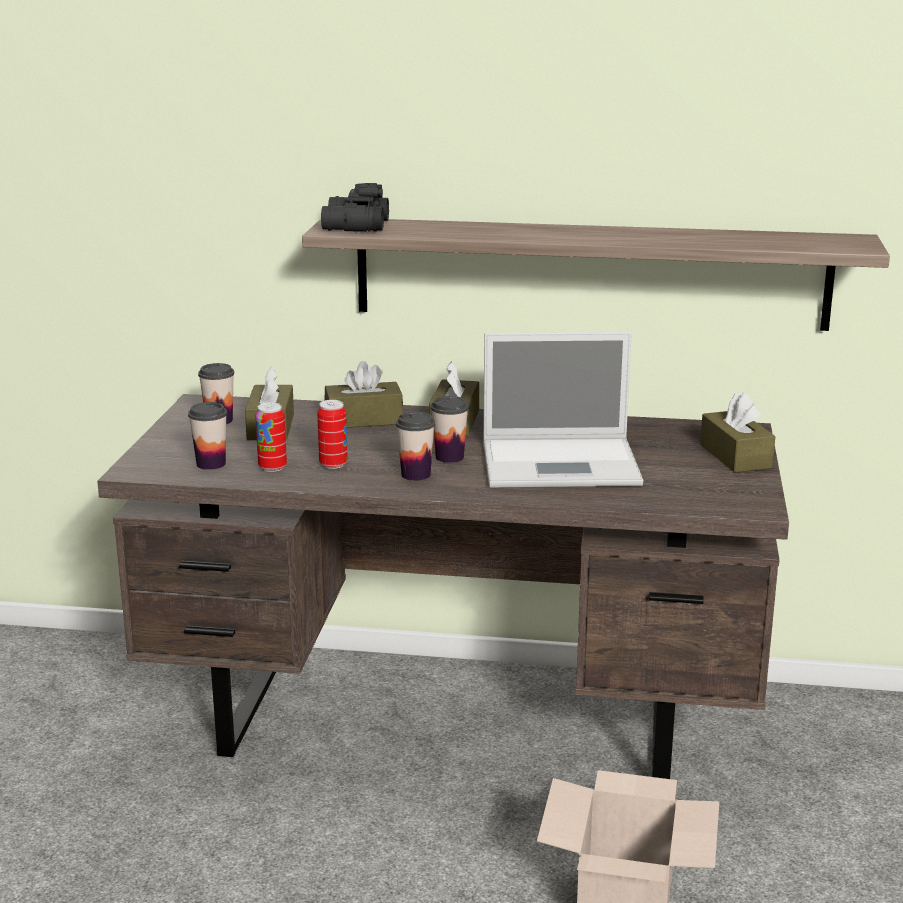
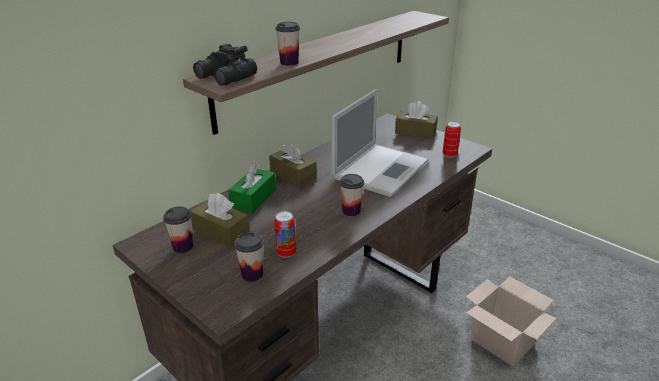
camera: 55 degrees left, 10 degrees up
(333, 464) = (307, 231): can -> can (449, 155)
(363, 420) = (253, 198): brown tissue box -> green tissue box
(449, 457) = (339, 193): cup -> cup (289, 62)

